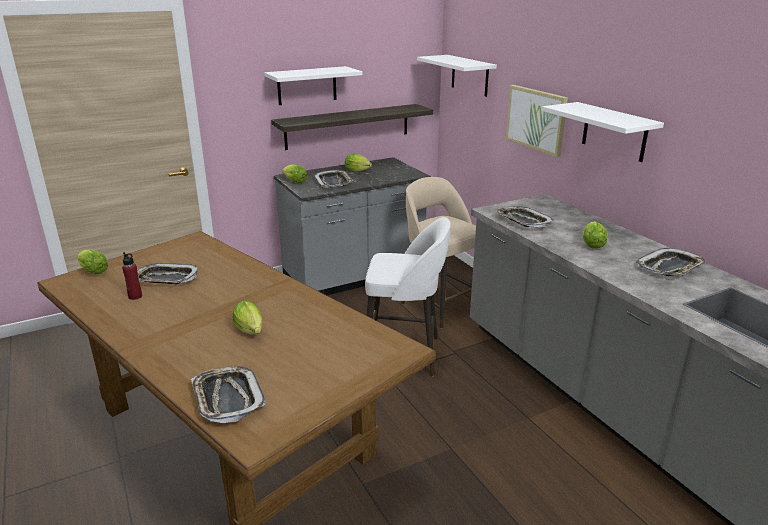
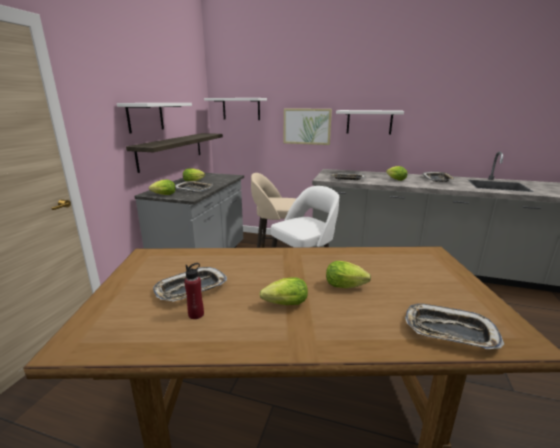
camera: 45 degrees left, 5 degrees down
(92, 271) = (88, 320): lettuce -> lettuce (283, 304)

